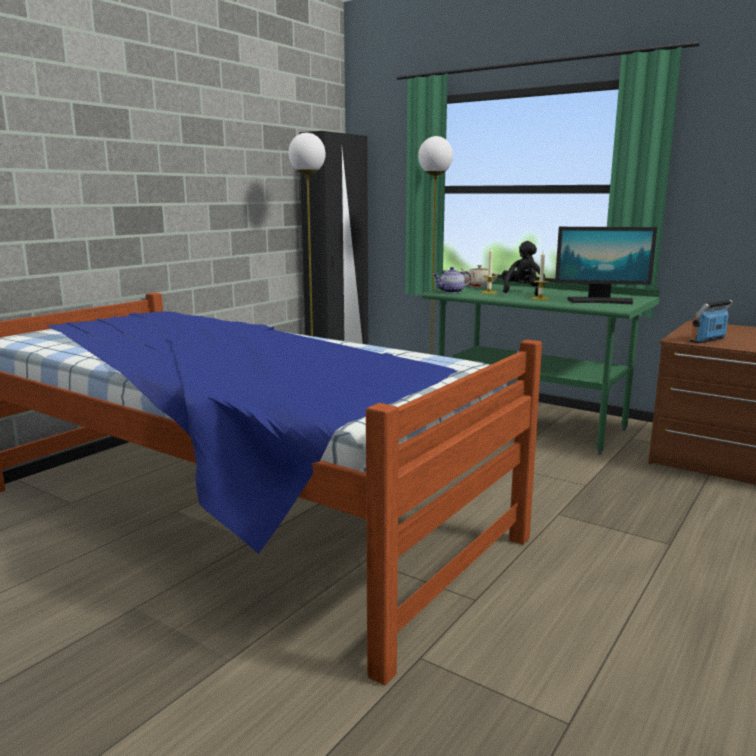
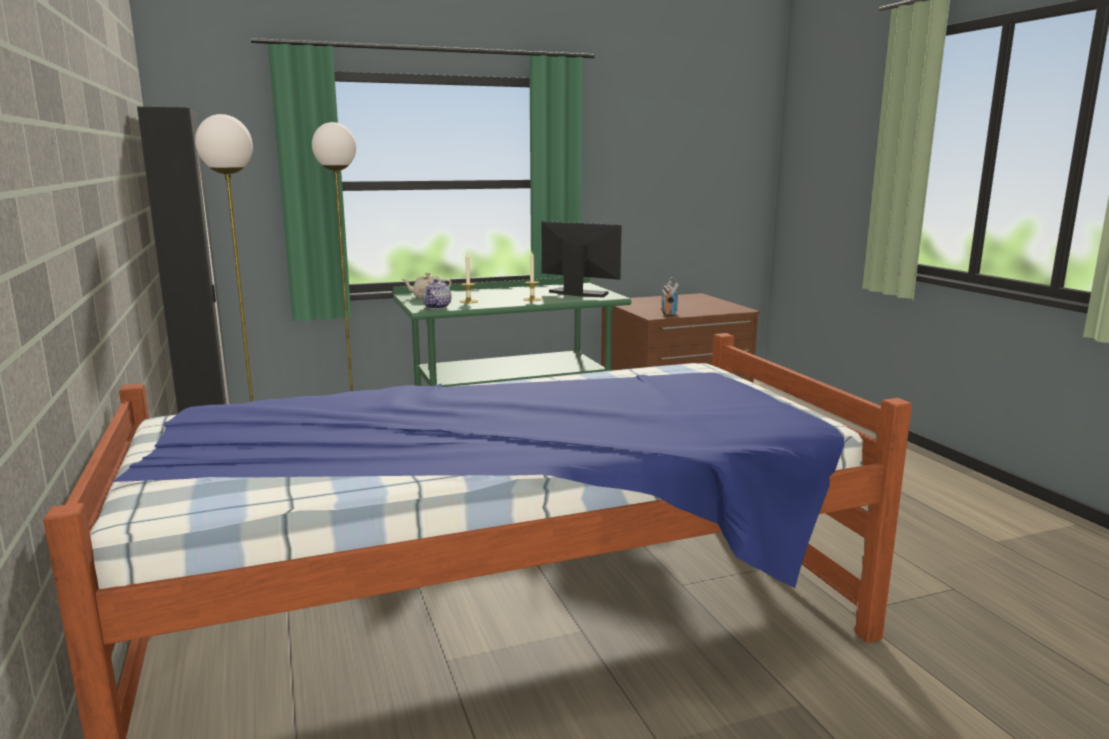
camera: 55 degrees left, 0 degrees up
(522, 292) = (490, 296): black plush toy -> none
(600, 301) = (578, 293): monitor -> monitor turned 105 degrees counterclockwise

